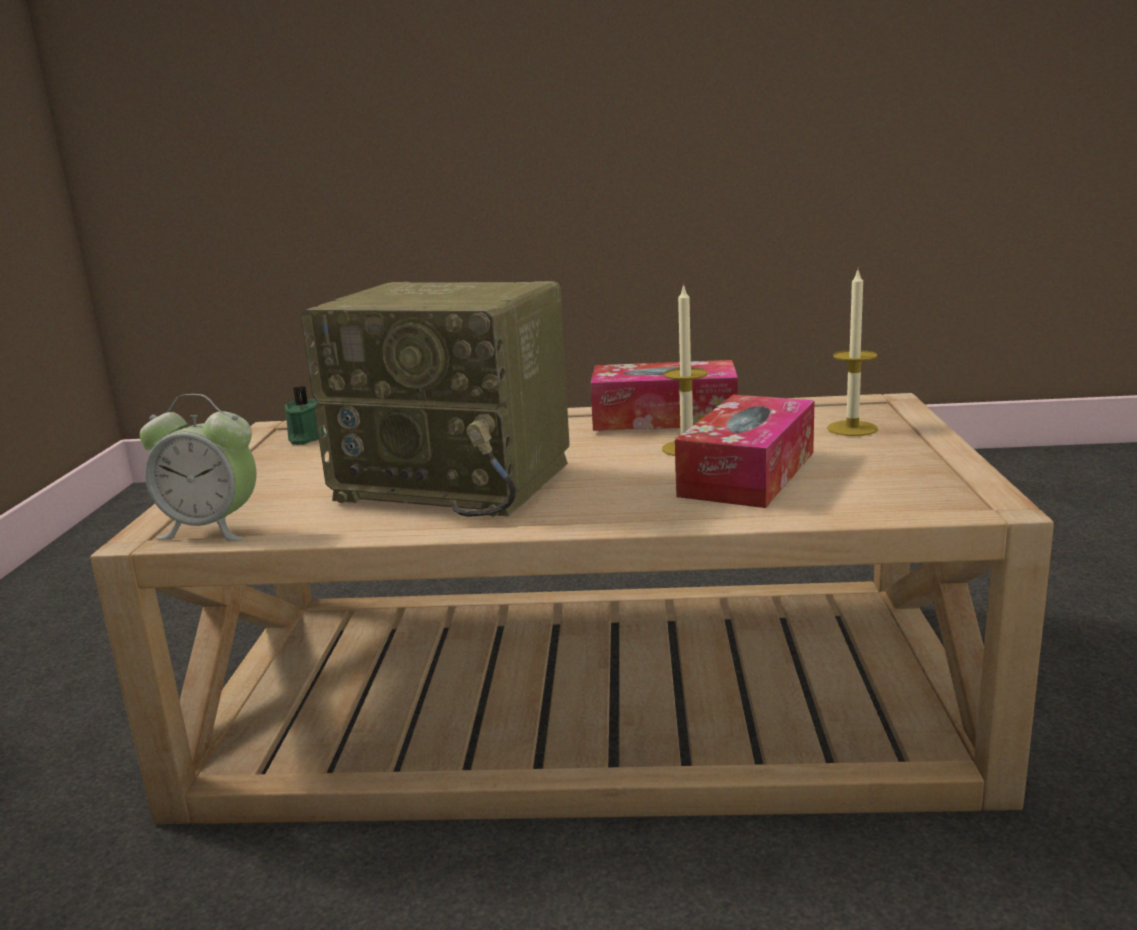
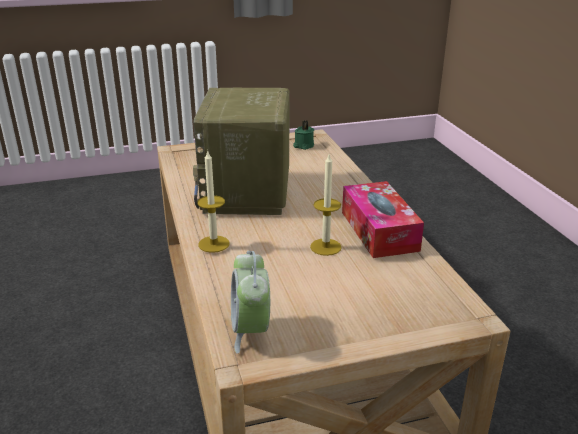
camera: 70 degrees right, 10 degrees up
(212, 529) = (181, 158): alarm clock -> alarm clock (250, 331)
(748, 473) = (286, 271): tissue box -> none
(852, 428) = (395, 305): candle -> candle (214, 244)

